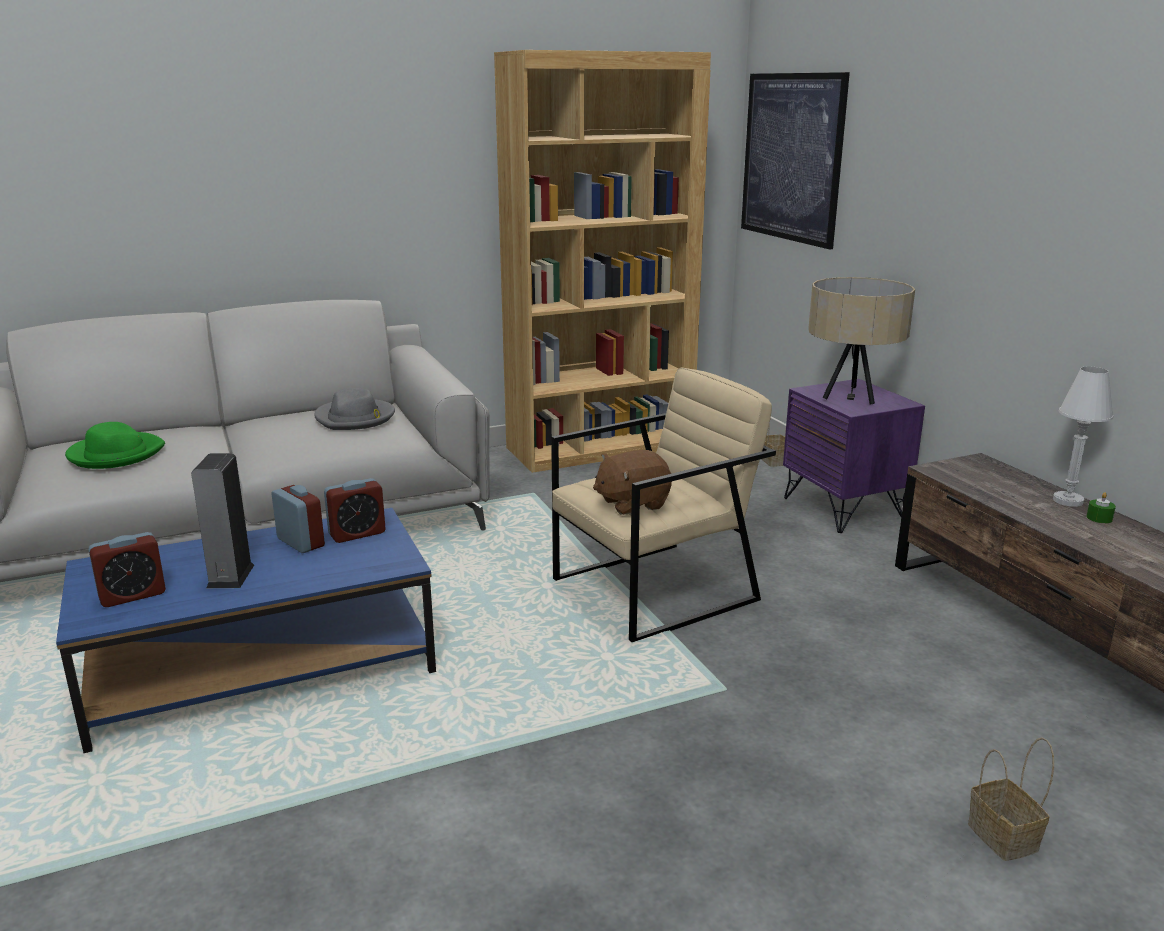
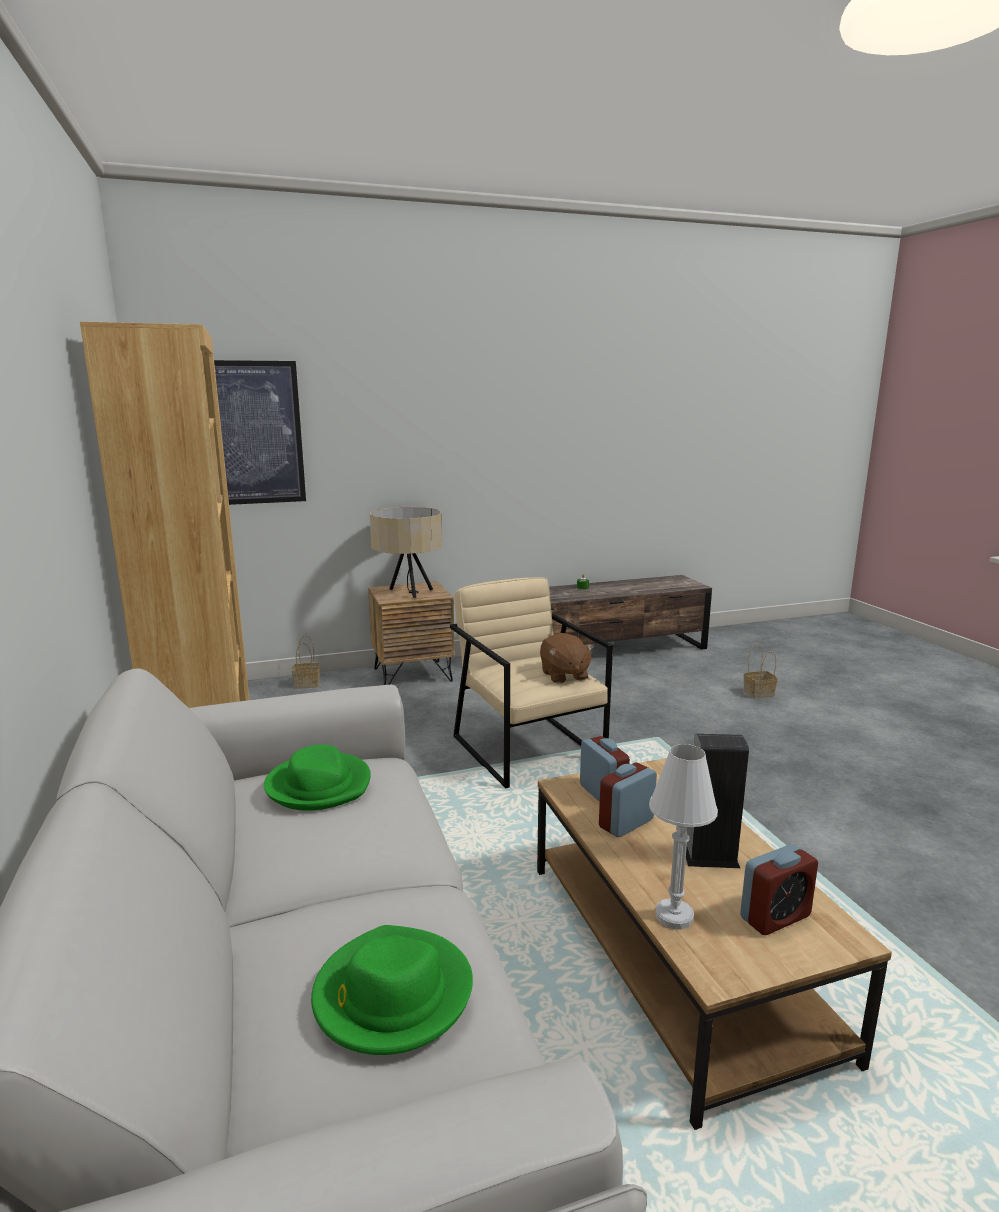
camera: 85 degrees left, 5 degrees down
(132, 595) = (775, 917): alarm clock -> alarm clock turned 90 degrees clockwise
(261, 667) = (673, 955): blue coffee table -> brown coffee table
(355, 418) = (319, 785): grey hat -> green hat
(844, 508) = (412, 675): purple nightstand -> brown nightstand
(1068, 501) = (560, 588): white table lamp -> white table lamp (674, 916)

